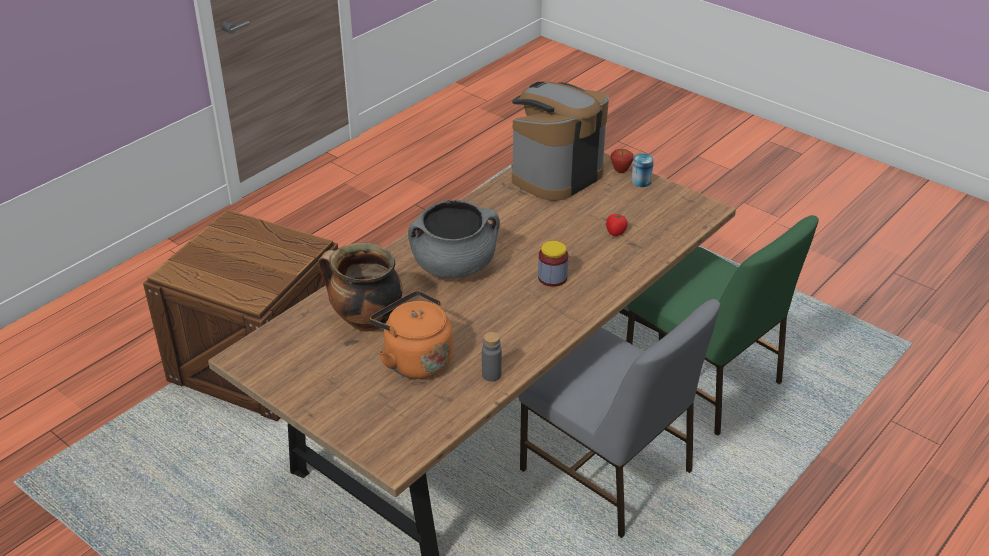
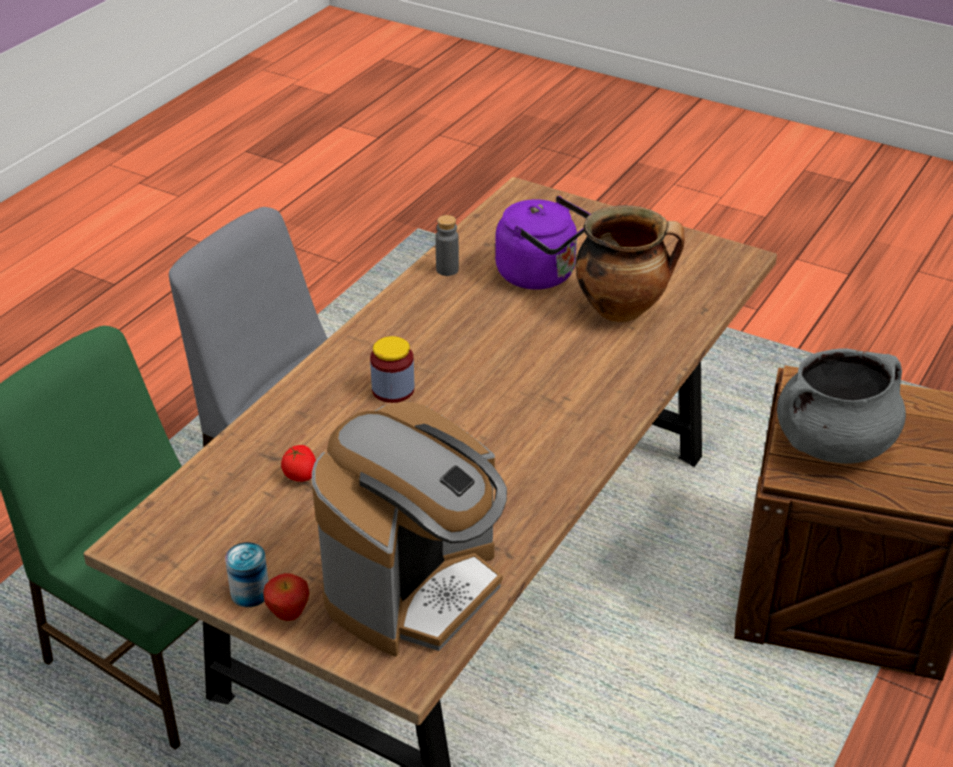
camera: 170 degrees right, 0 degrees up
(415, 360) = (541, 275): orange kettle -> purple kettle
(454, 265) = (538, 392): grey cooking pot -> grey cooking pot (833, 444)

